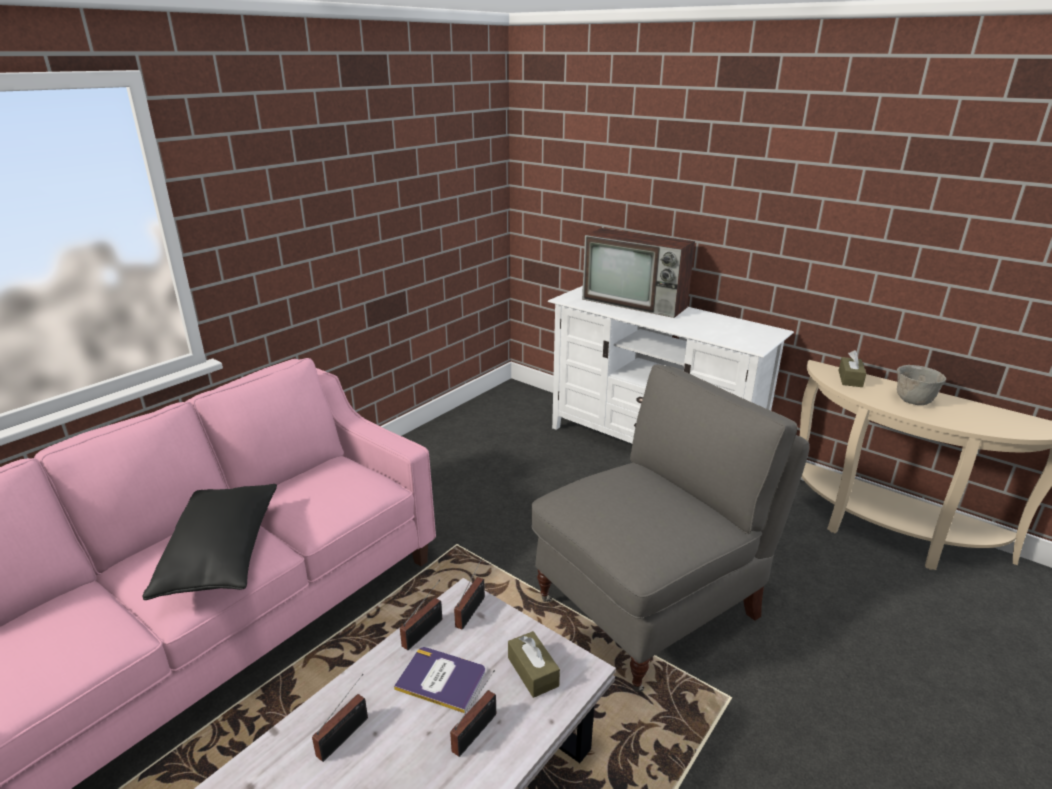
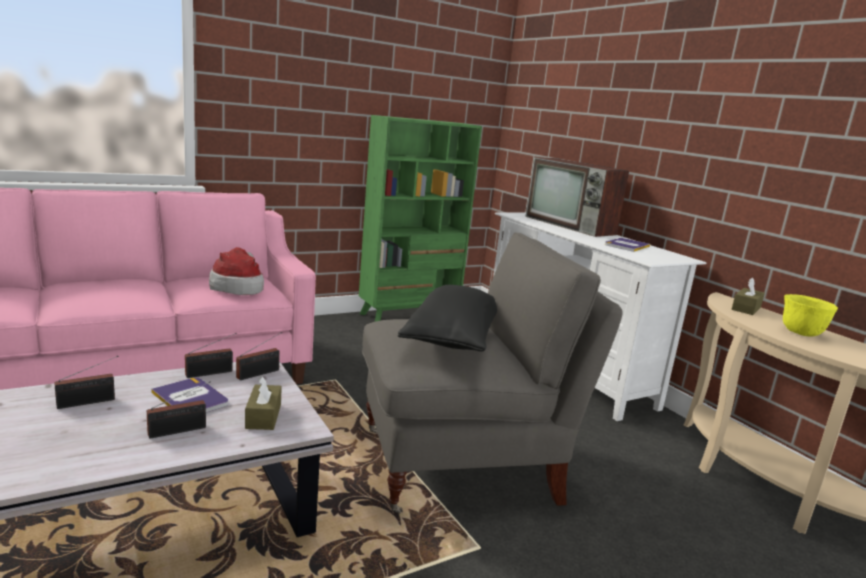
camera: 20 degrees right, 10 degrees down
(222, 555) = (119, 293): black pillow -> black pillow (454, 337)
(342, 489) = (238, 286): none -> hat
(460, 424) = (409, 316): none -> green bookcase
(713, 325) = (626, 245): none -> book
(912, 401) = (800, 332): grey bowl -> yellow bowl

